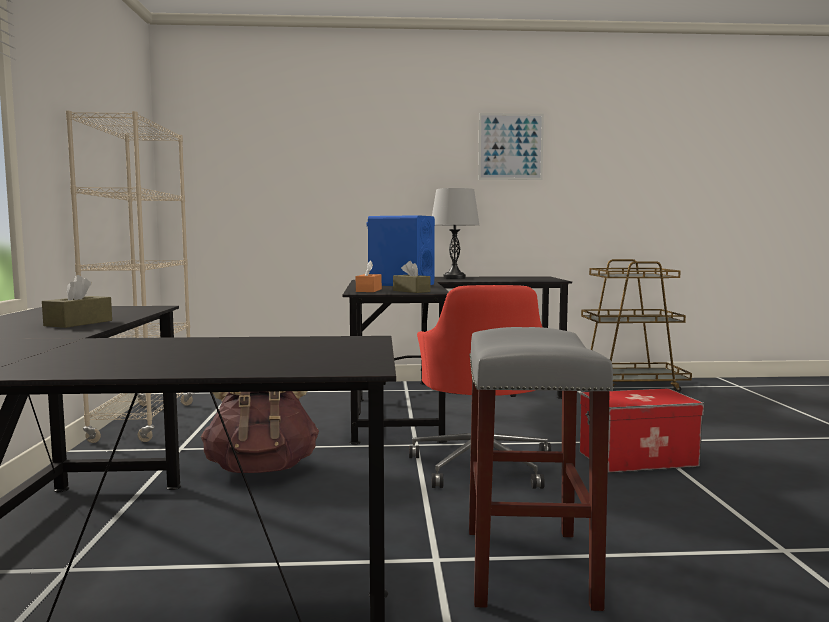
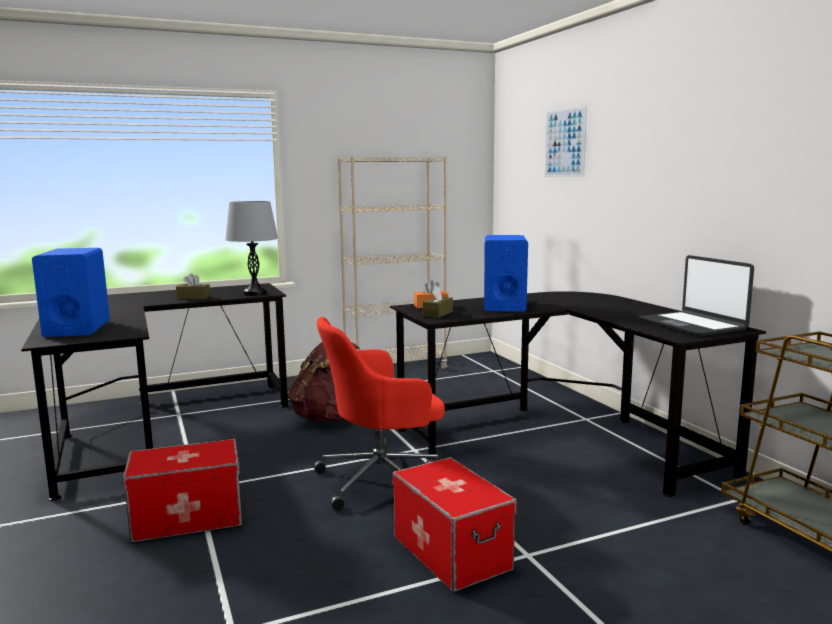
camera: 70 degrees right, 5 degrees up
(251, 357) = (77, 329): none -> blue speaker
(454, 278) = (631, 308): grey table lamp -> grey table lamp (255, 293)
(510, 146) = (739, 139): picture -> picture (564, 143)
(524, 278) = (692, 325): none -> laptop
(530, 568) = (187, 519): grey stool -> storage box

